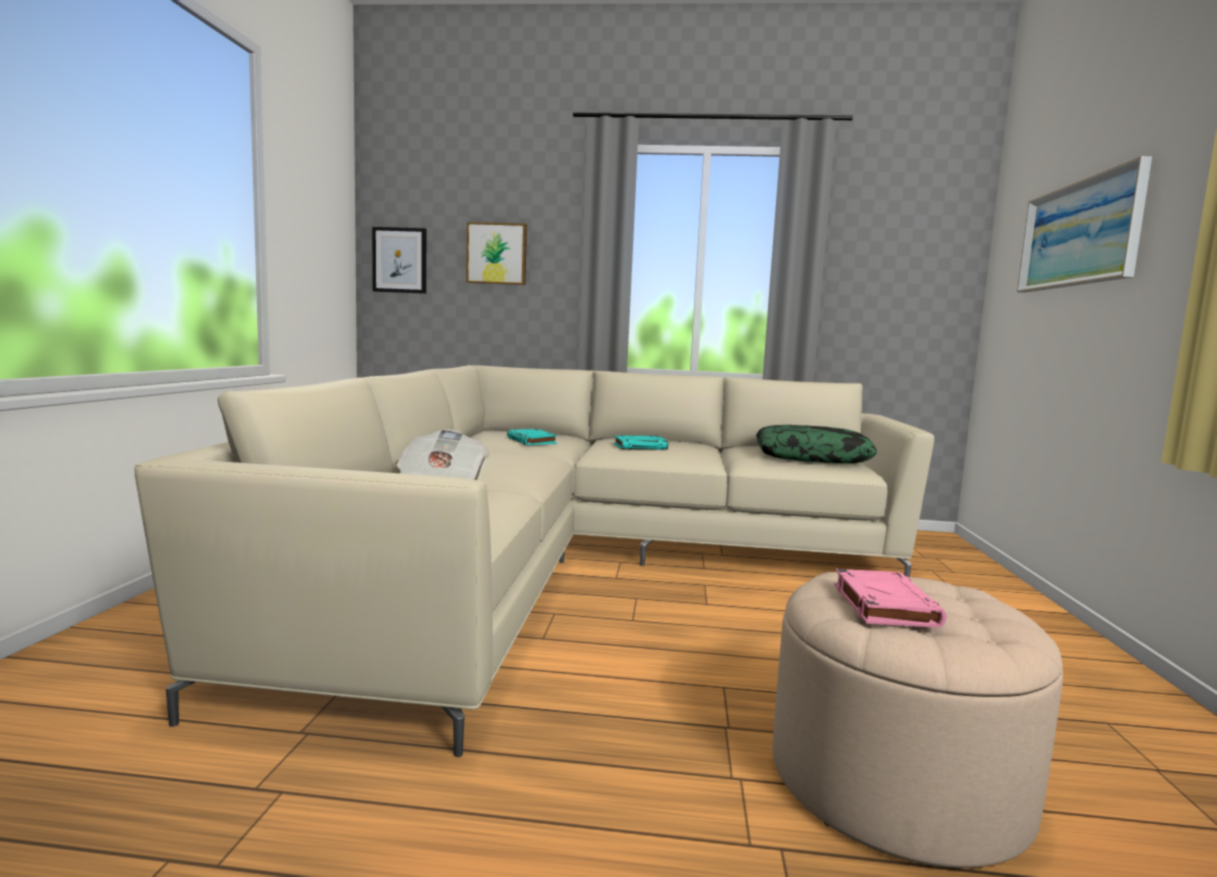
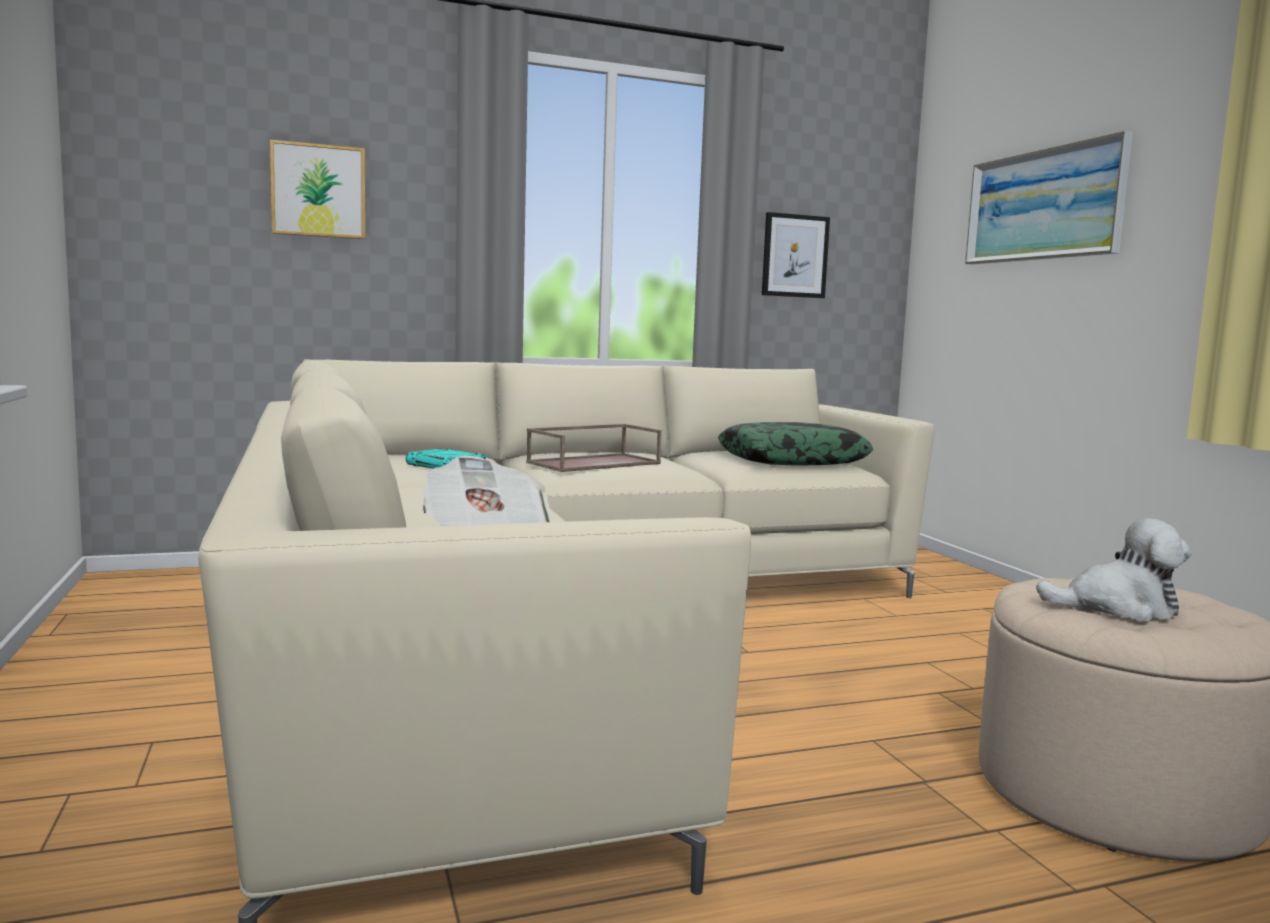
camera: 25 degrees left, 0 degrees up
(399, 260) = (149, 193): picture -> picture (794, 256)
(640, 447) = (594, 463): turquoise book -> brown tray
(883, 605) = (1118, 607): pink book -> plush toy

